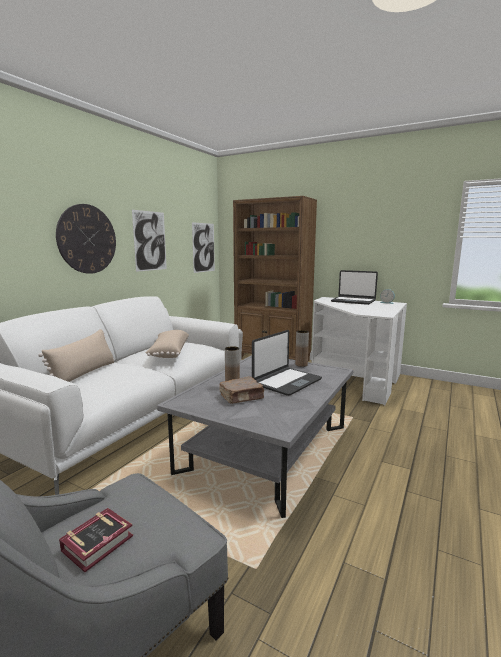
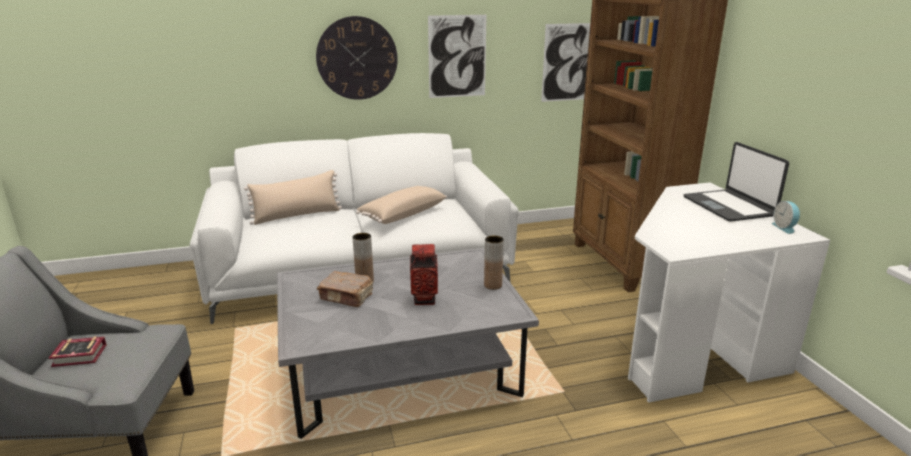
camera: 45 degrees right, 10 degrees up
(286, 382) = (424, 300): laptop -> vase

